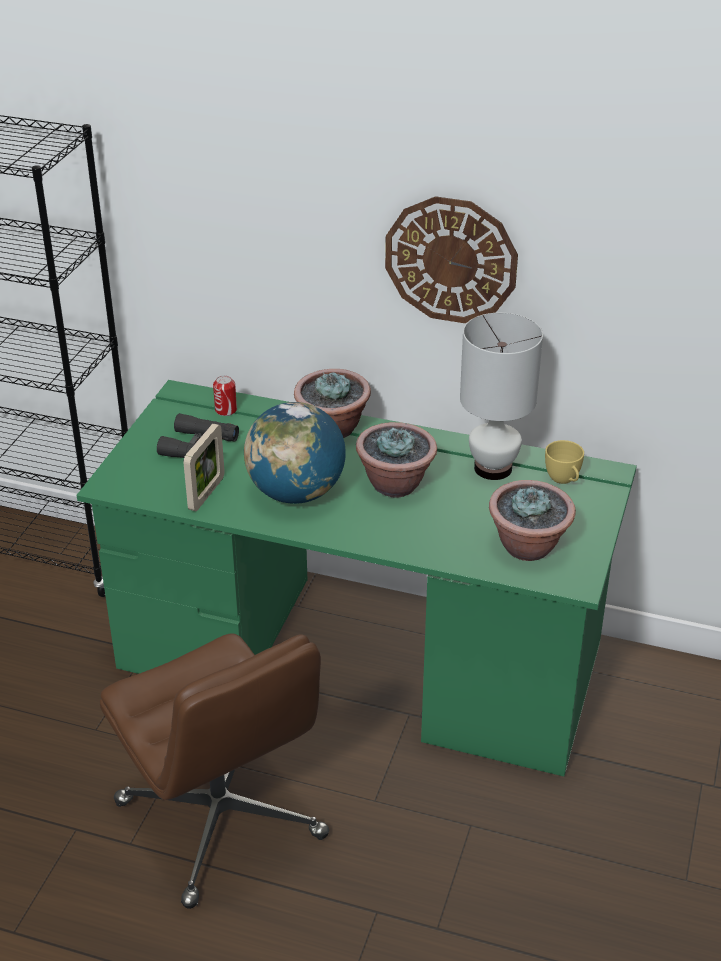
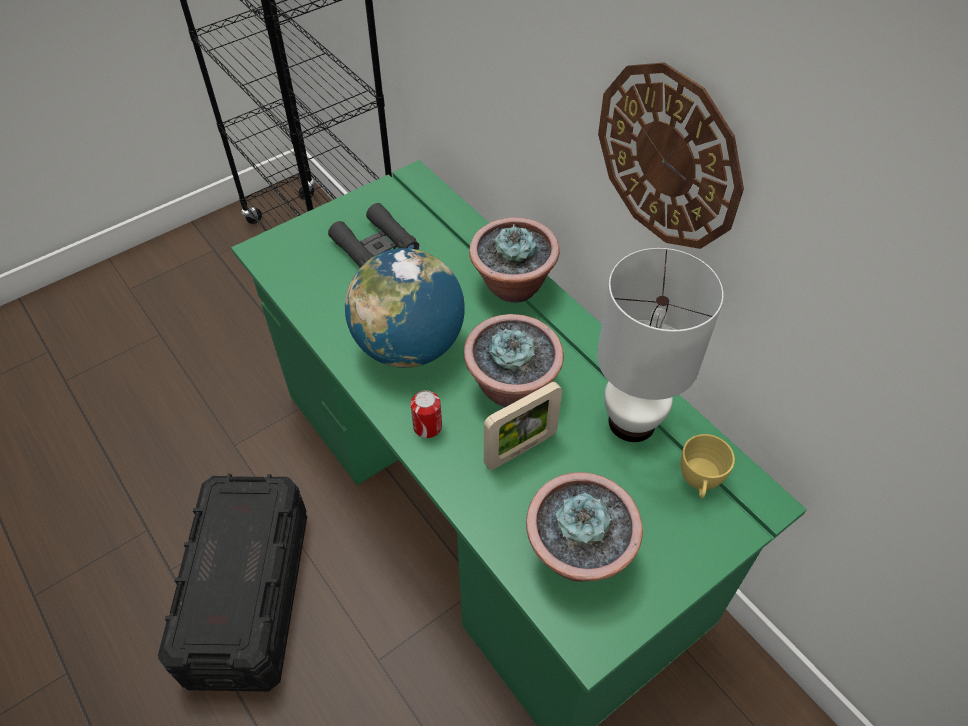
camera: 35 degrees right, 15 degrees up
(206, 494) = (332, 303): picture frame -> picture frame (520, 449)
(222, 821) = (248, 596): brown office chair -> black storage box
(226, 410) = (436, 216): can -> can (427, 426)

